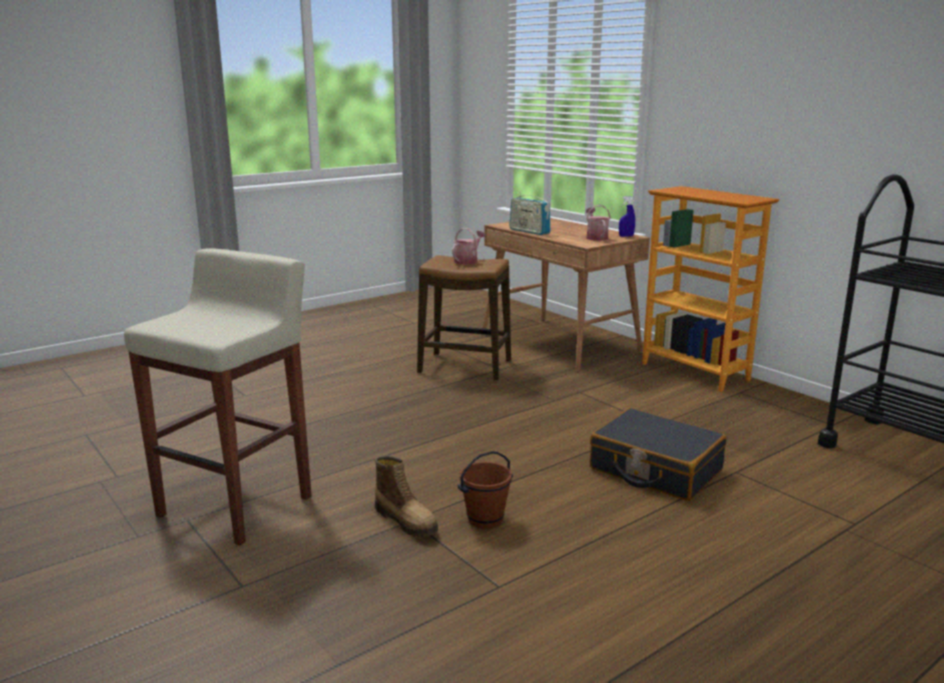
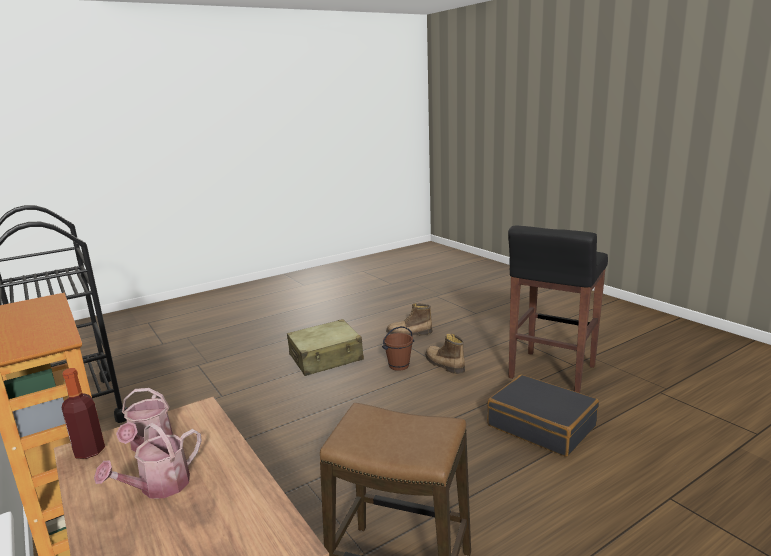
camera: 175 degrees left, 0 degrees up
(237, 505) = (551, 373): beige stool -> black stool
(467, 261) = (389, 442): watering can -> watering can (159, 487)
(471, 603) = (409, 334): none -> boot
(529, 231) = (248, 485): radio -> none
(625, 537) = (326, 358): none -> beige suitcase
(626, 236) = (89, 451): blue spray bottle -> bottle
(655, 470) = (275, 397): black suitcase -> black suitcase (541, 426)

